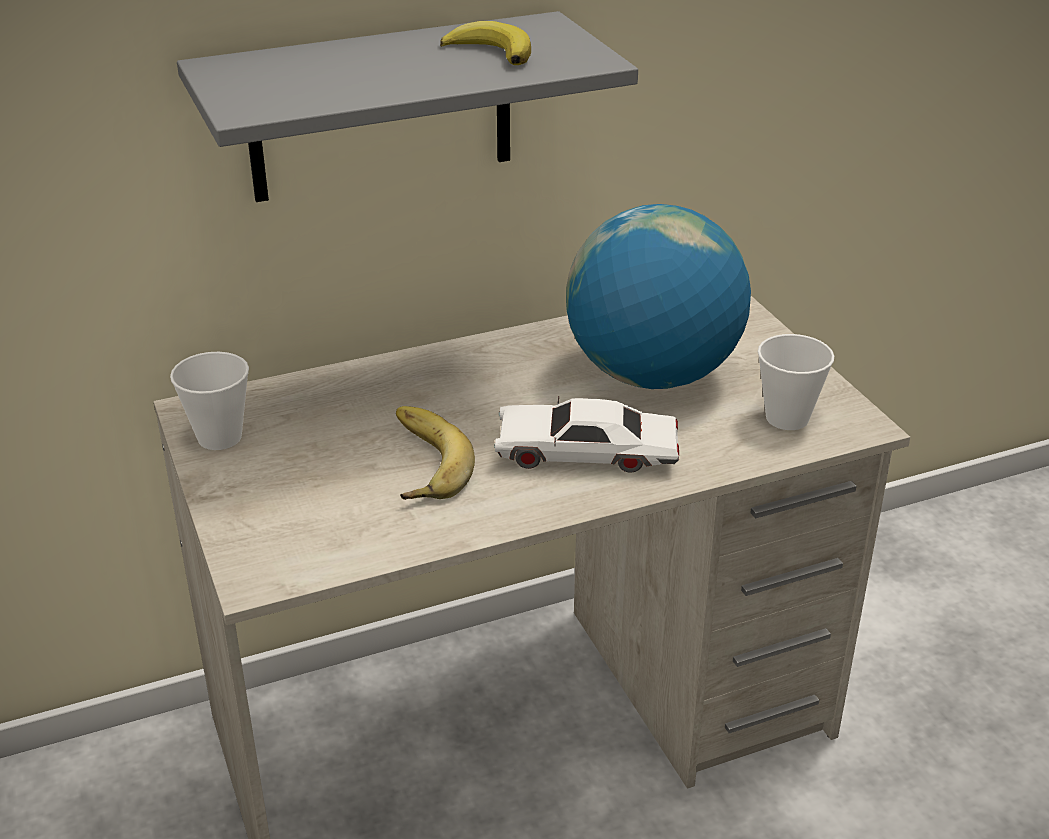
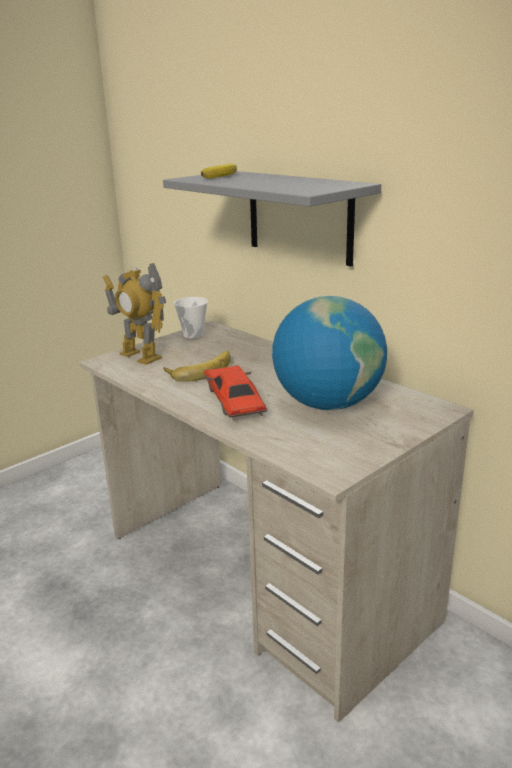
camera: 70 degrees right, 10 degrees down
(279, 523) = (140, 356): none -> toy robot
(492, 51) = (297, 184): banana -> banana (221, 175)
(586, 453) = (234, 401): white toy car -> red toy car
(787, 418) = (317, 449): cup -> none

